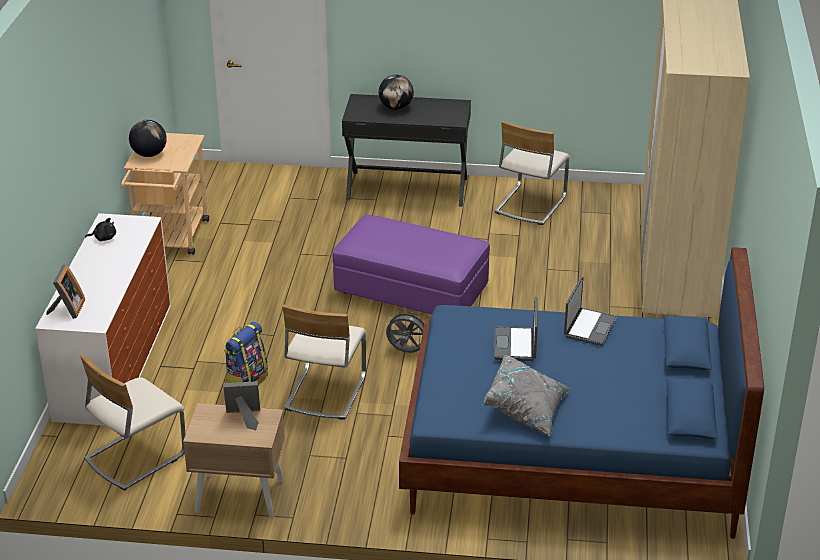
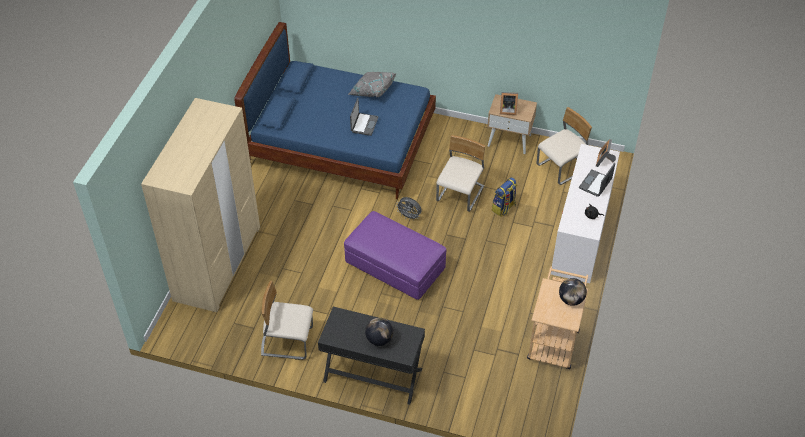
camera: 170 degrees left, 15 degrees up
(529, 205) = (287, 341): beige chair -> beige chair turned 120 degrees counterclockwise
(589, 327) = (321, 132): laptop -> laptop (596, 184)

